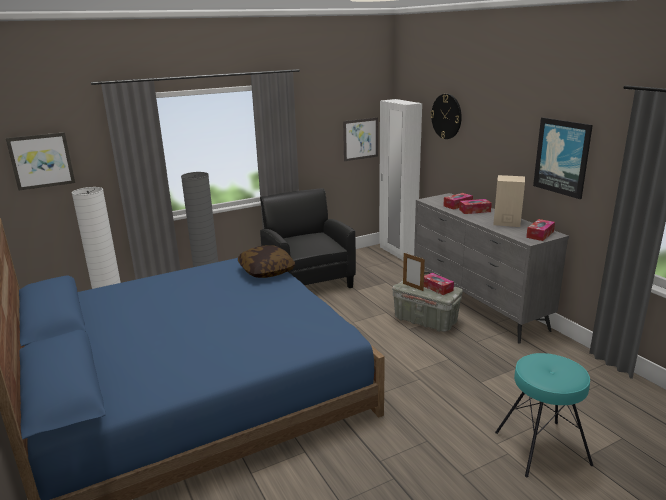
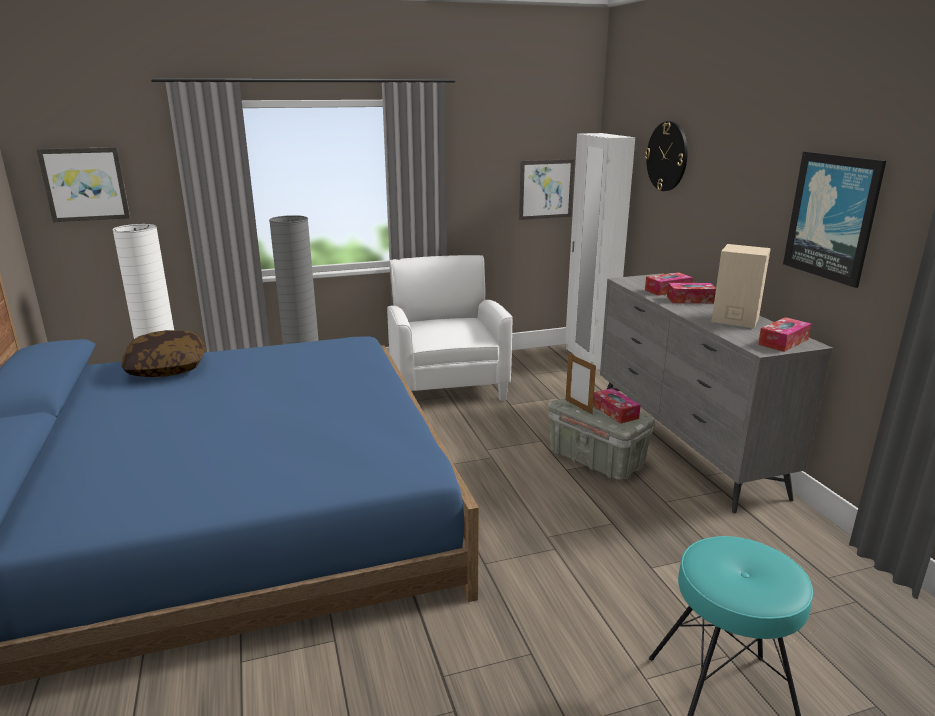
camera: 10 degrees right, 0 degrees up
(266, 271) = (358, 360): pillow -> pillow (167, 368)
(308, 280) = (447, 384): black armchair -> white armchair

